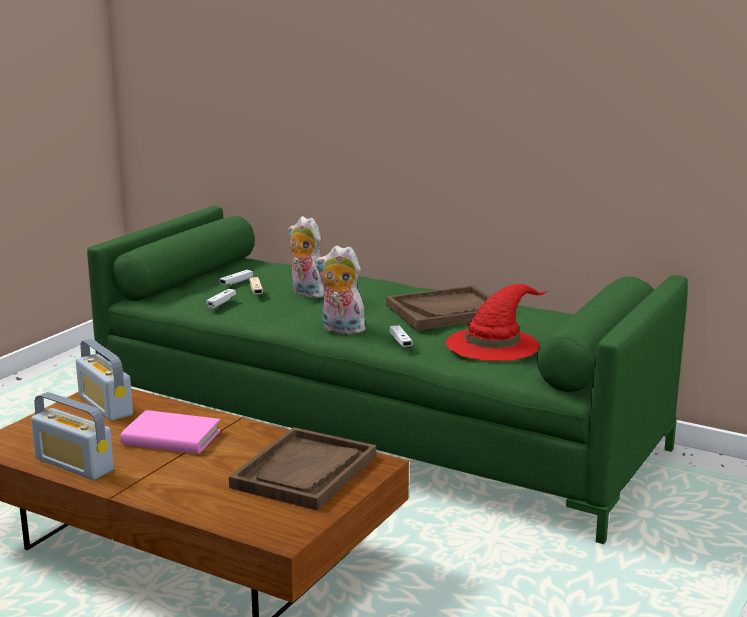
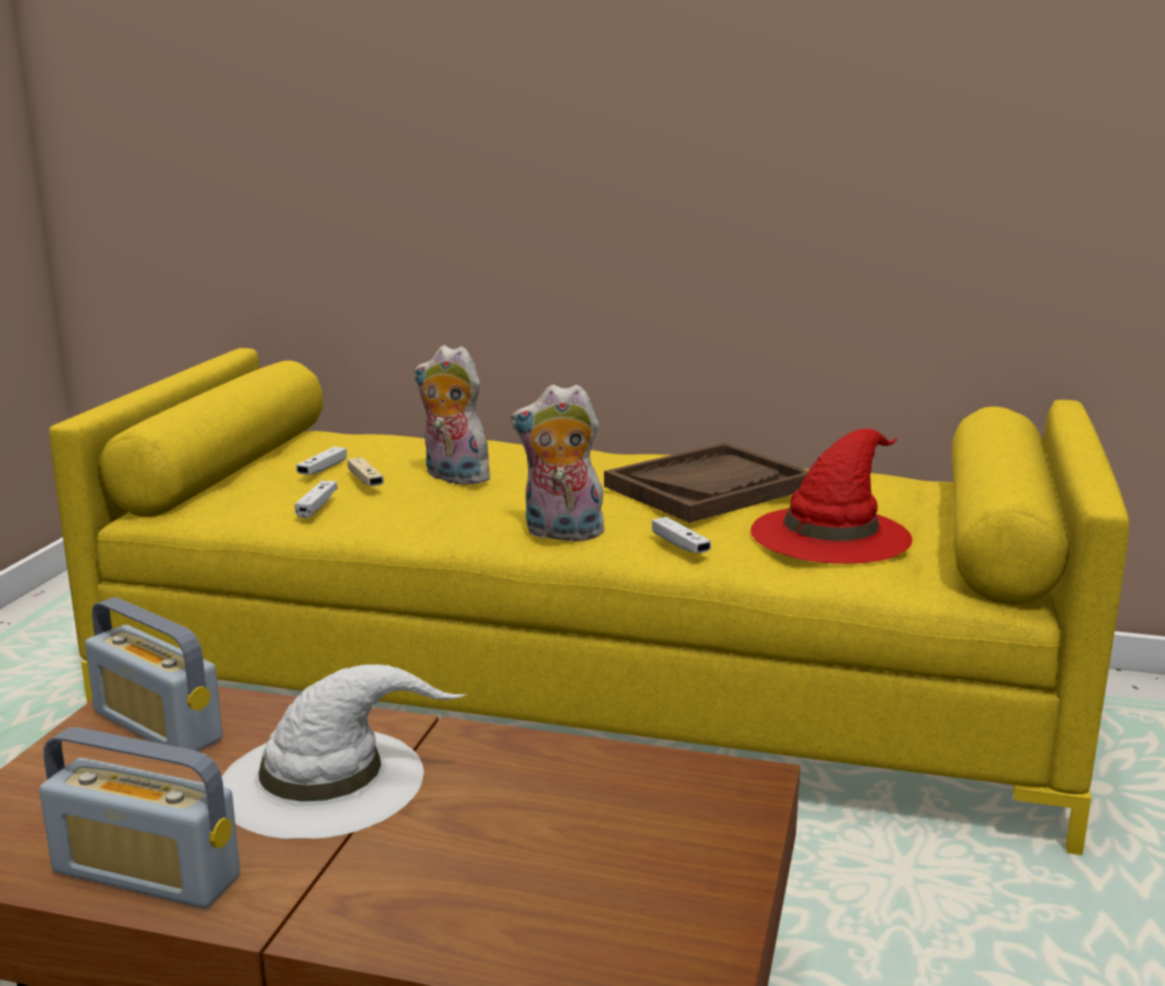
camera: 15 degrees left, 0 degrees up
(171, 438) = (325, 780): pink book -> white hat
(304, 472) = (631, 819): brown tray -> none
(374, 427) = (584, 690): green sofa -> yellow sofa

